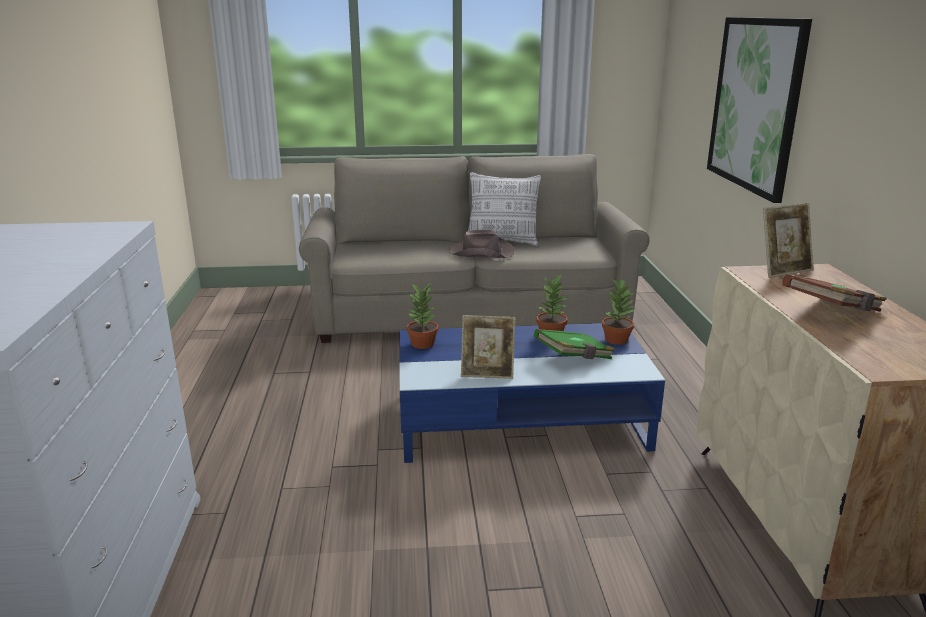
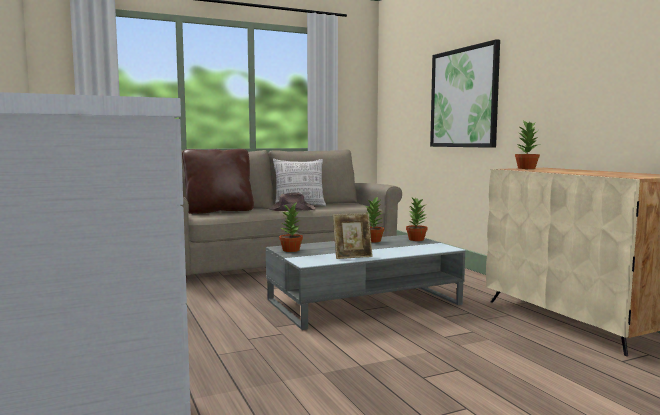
camera: 20 degrees left, 15 degrees down
(387, 246) = (219, 211): none -> brown pillow
(520, 420) = (363, 302): blue coffee table -> grey coffee table
(574, 358) = (400, 247): green book -> none
(783, 271) = (526, 168): picture frame -> potted plant
(832, 312) = (577, 172): brown book -> none

